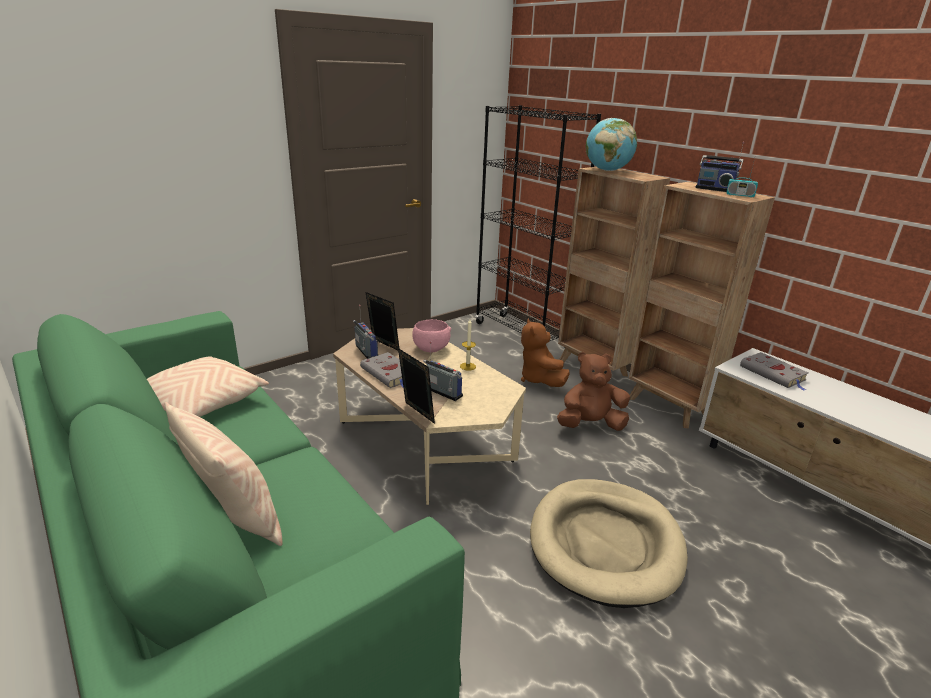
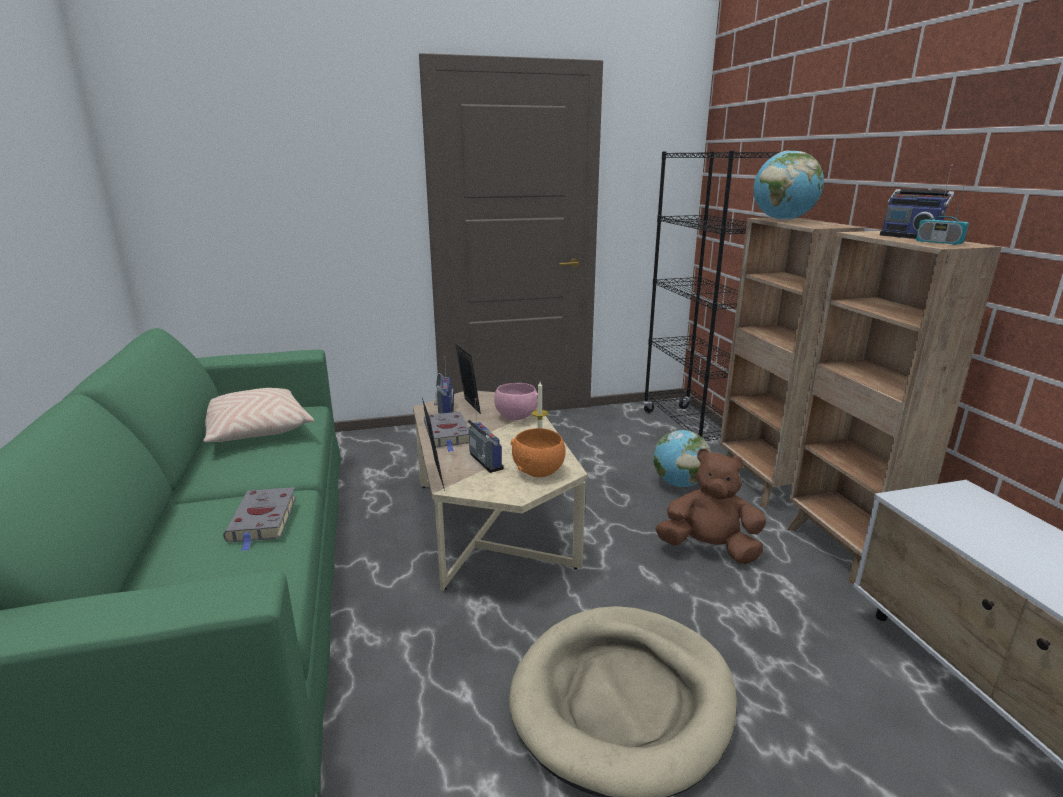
camera: 25 degrees right, 5 degrees down
(236, 519) = (174, 537): beige pillow -> none
(491, 392) = (539, 471): none -> orange bowl
(539, 379) = (679, 483): brown plush toy -> globe
(774, 374) = (973, 520): grey book -> grey book (263, 520)

